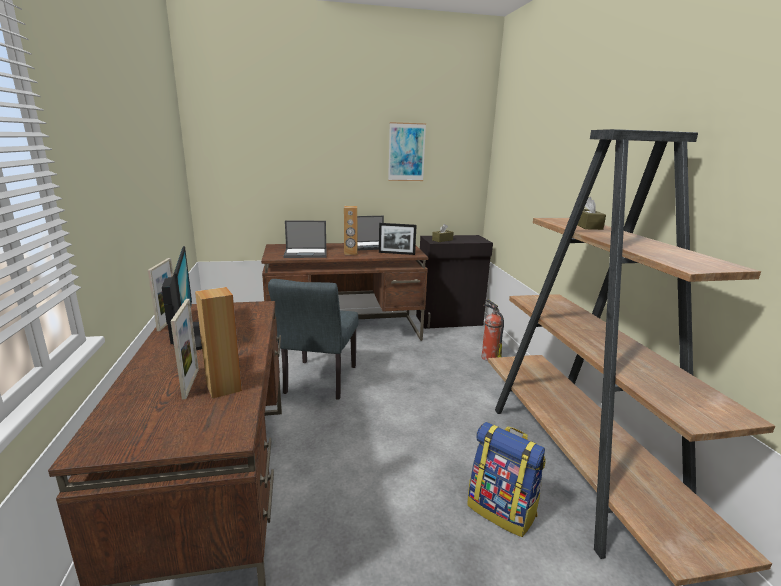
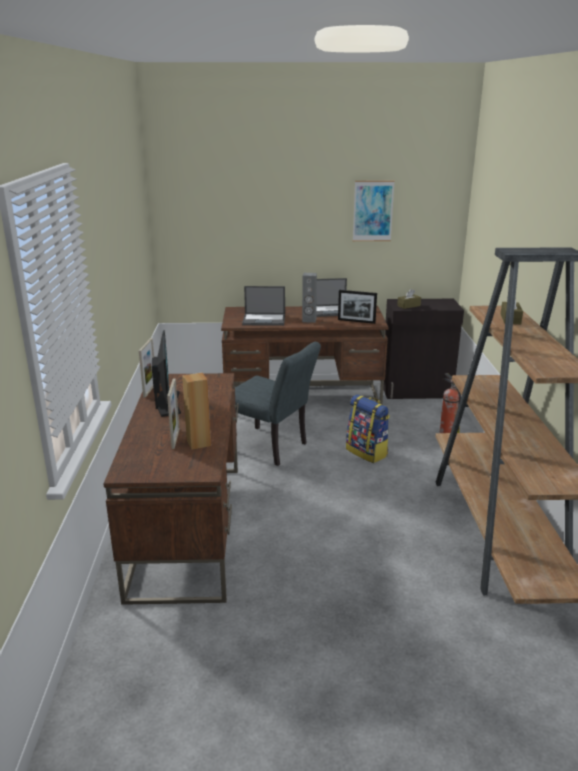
camera: 10 degrees right, 5 degrees up
(318, 382) = (272, 448): grey chair -> grey chair turned 75 degrees counterclockwise
(350, 253) = (309, 320): brown speaker -> grey speaker
(502, 510) = (414, 558): backpack -> backpack (367, 452)

